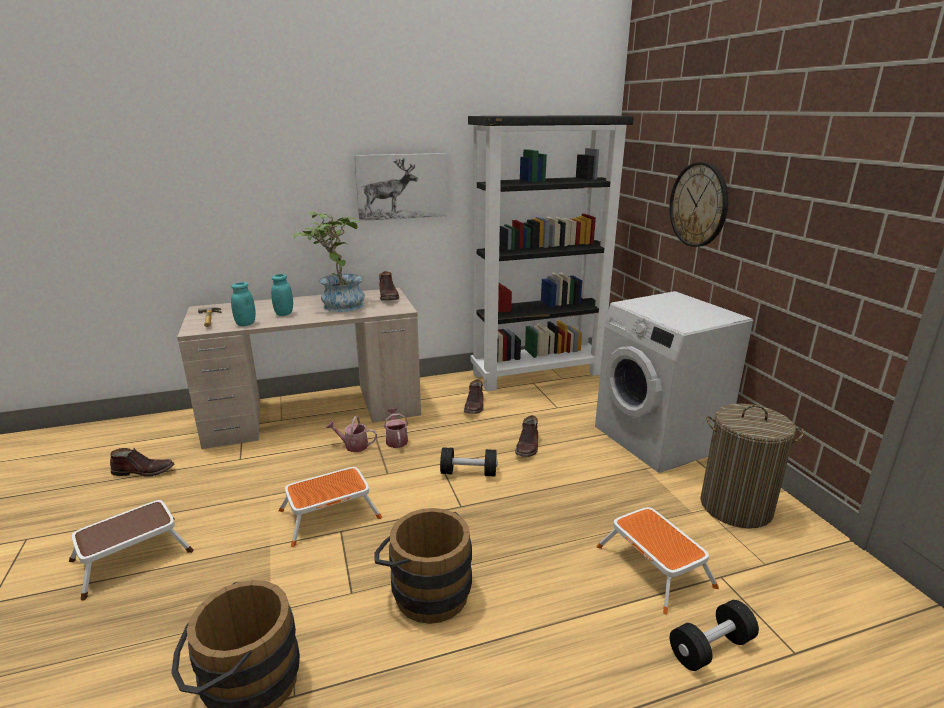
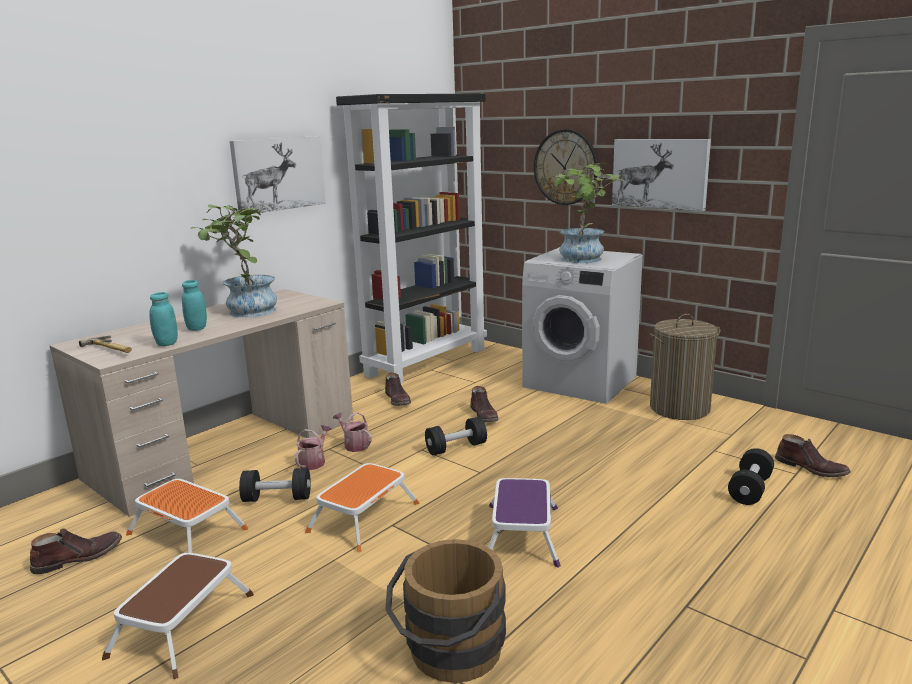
camera: 30 degrees left, 5 degrees down
(295, 470) = (277, 498): none -> black dumbbell
(353, 446) = (314, 462): watering can -> watering can turned 135 degrees clockwise
(388, 296) = (289, 296): brown boot -> brown boot (811, 468)
(425, 590) = (522, 534): brown bucket -> purple step ladder
(654, 567) = (668, 459): orange step ladder -> orange step ladder (186, 532)
(673, 314) = (585, 260): none -> potted plant
(786, 228) = (660, 173): none -> picture

